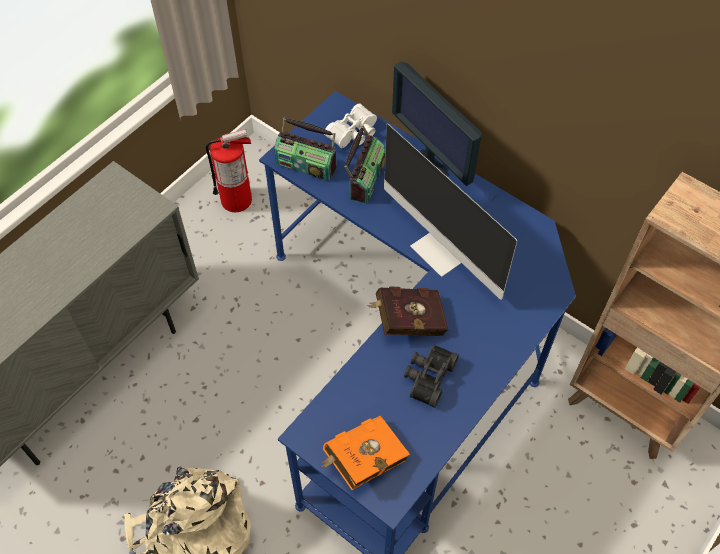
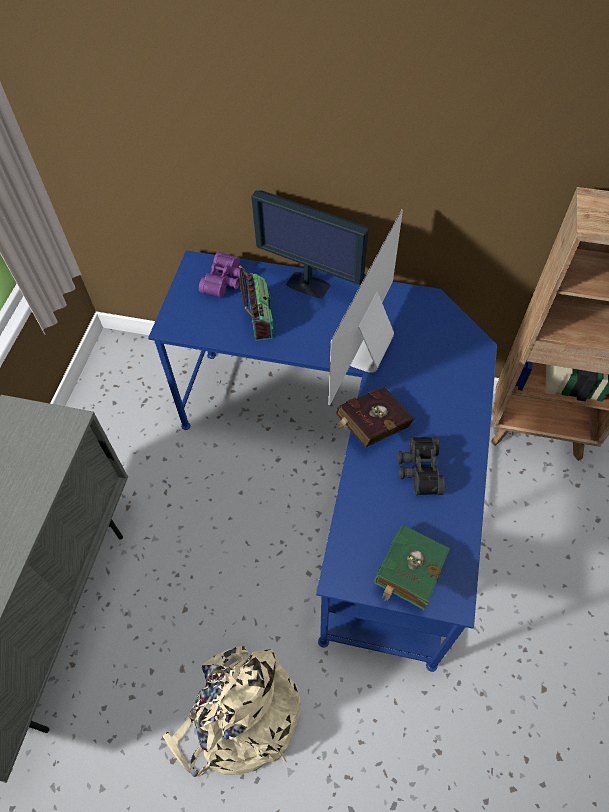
camera: 25 degrees left, 0 degrees up
(237, 200) = (118, 392): fire extinguisher -> none
(306, 165) = (197, 325): radio -> none
(354, 134) = (225, 281): white binoculars -> purple binoculars
(362, 460) = (407, 575): orange book -> green book
(443, 250) = (364, 352): monitor -> monitor turned 90 degrees clockwise

